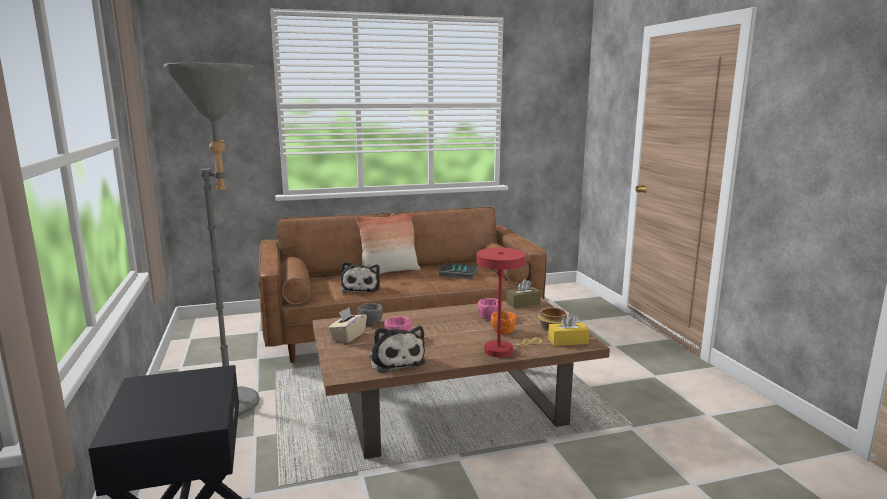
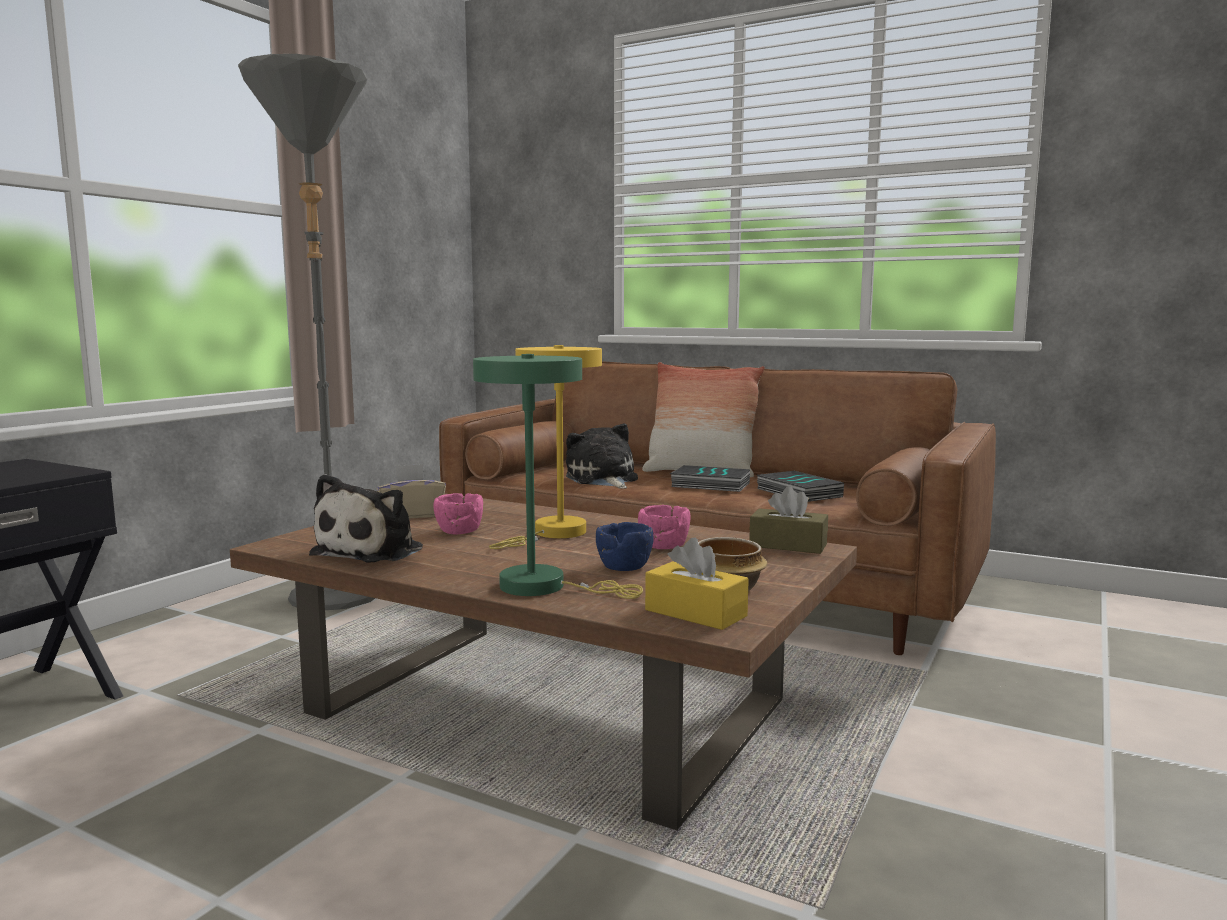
camera: 45 degrees right, 5 degrees down
(361, 288) = (602, 479): plush toy -> plush toy turned 120 degrees clockwise
(371, 322) = (484, 509): grey bowl -> none
(416, 279) = (709, 485): none -> book
(437, 325) = (554, 534): none -> yellow table lamp
(503, 331) = (624, 567): orange bowl -> blue bowl
(503, 350) = (544, 586): red table lamp -> green table lamp

